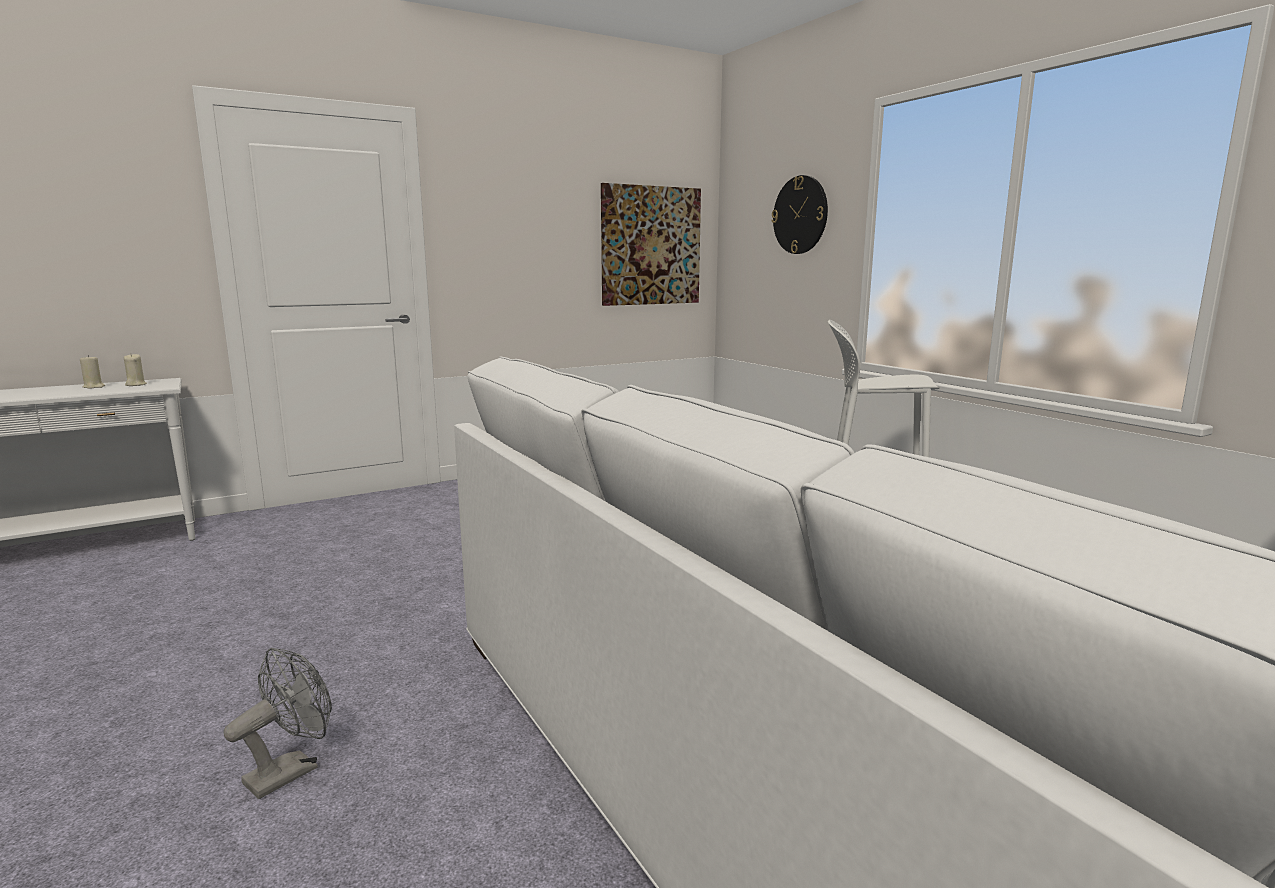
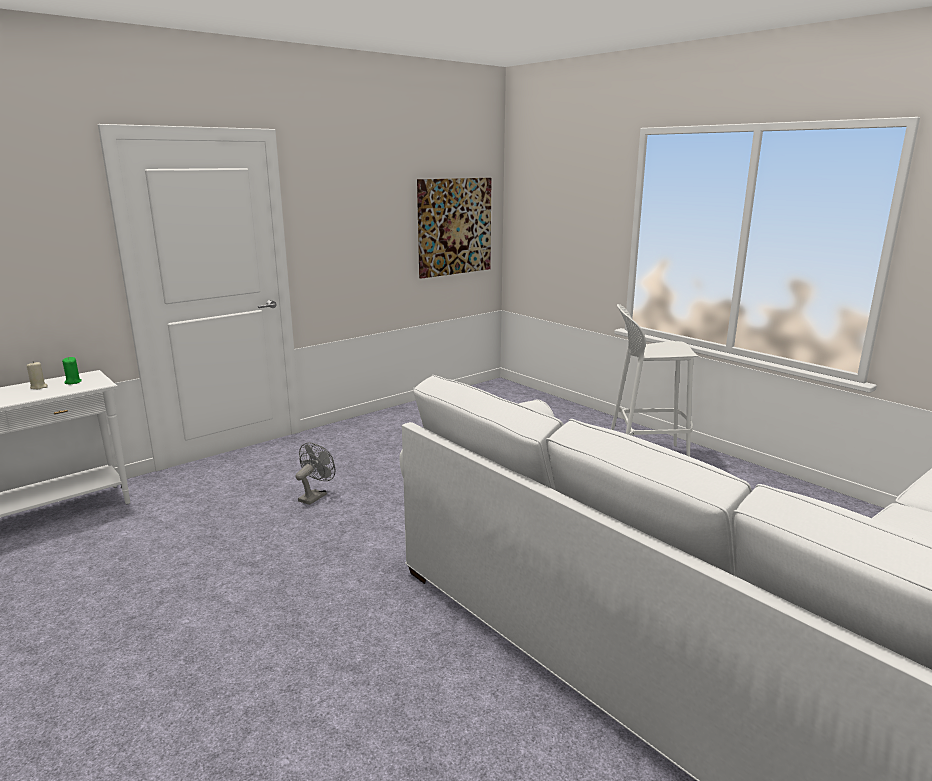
camera: 10 degrees left, 5 degrees up
(136, 385) = (73, 382): beige candle -> green candle
(291, 770) = (339, 678): grey fan -> grey fan (315, 496)
(800, 215) = (577, 207): wall clock -> none

